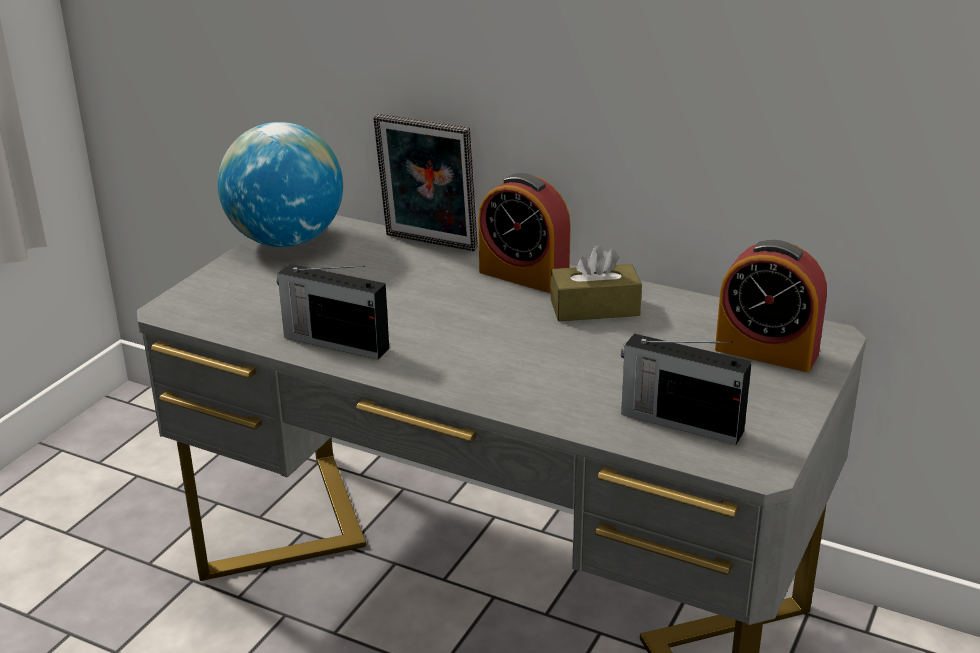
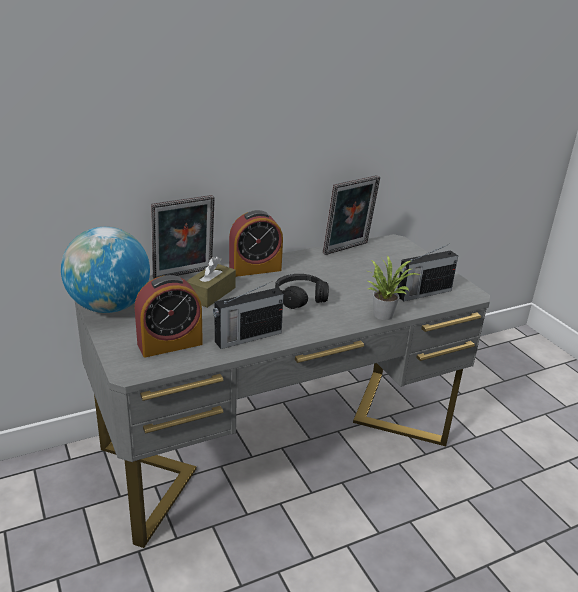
camera: 55 degrees left, 0 degrees up
(495, 335) = (300, 298): none -> black headphones
(553, 412) = (383, 313): none -> potted plant
(595, 308) = (309, 268): brown tissue box -> brown tissue box (211, 294)
(714, 311) = (347, 249): none -> picture frame
(766, 351) = (392, 255): alarm clock -> alarm clock (170, 344)

